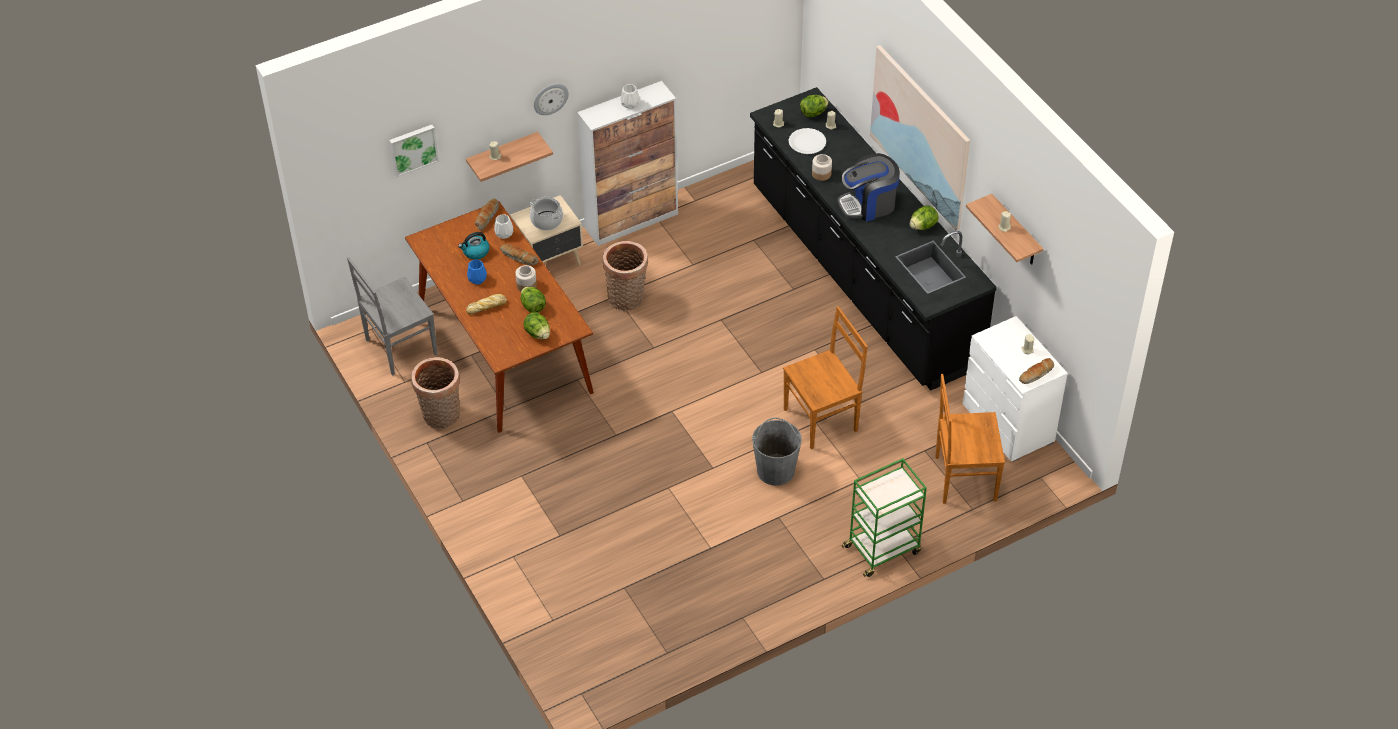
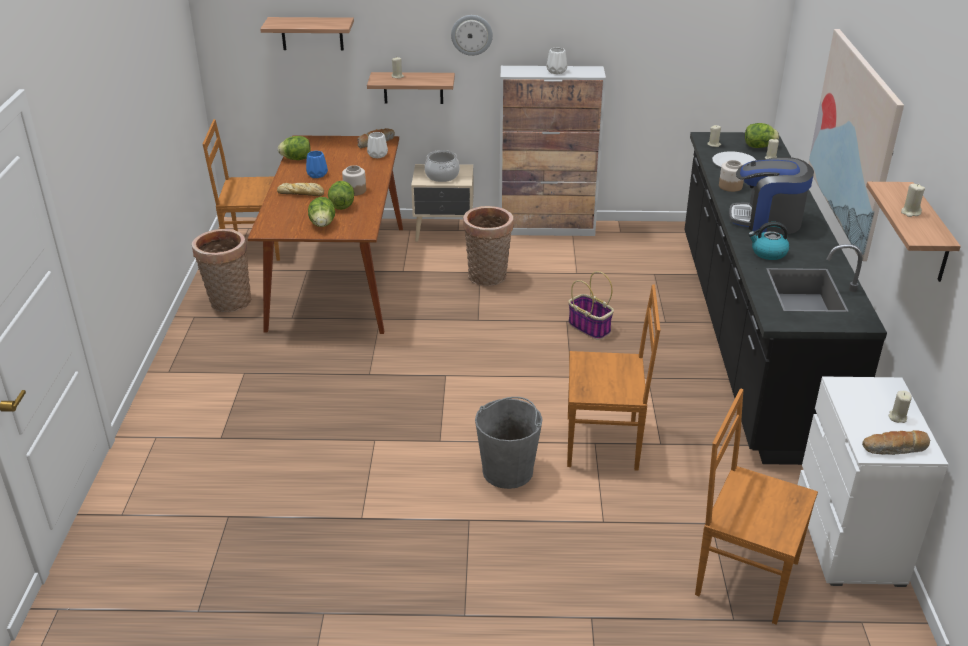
camera: 30 degrees right, 15 degrees down
(399, 348) = (254, 246): grey chair -> brown chair
(413, 149) = (312, 33): picture -> shelf
(475, 252) = (338, 159): kettle -> kettle (768, 253)
(518, 258) = (370, 172): bread -> none
(743, 319) = (590, 328): none -> basket
(883, 549) = (571, 614): green cart -> none
(923, 226) = (822, 254): lettuce -> lettuce (296, 159)

